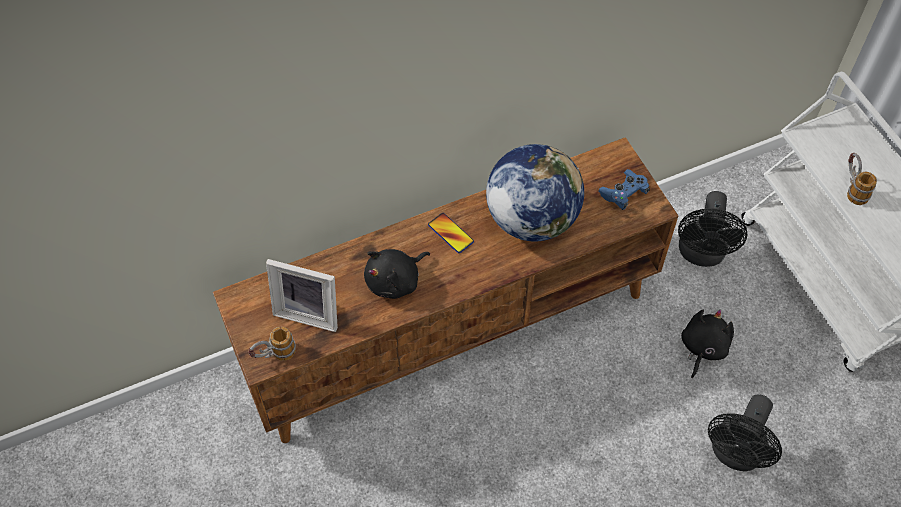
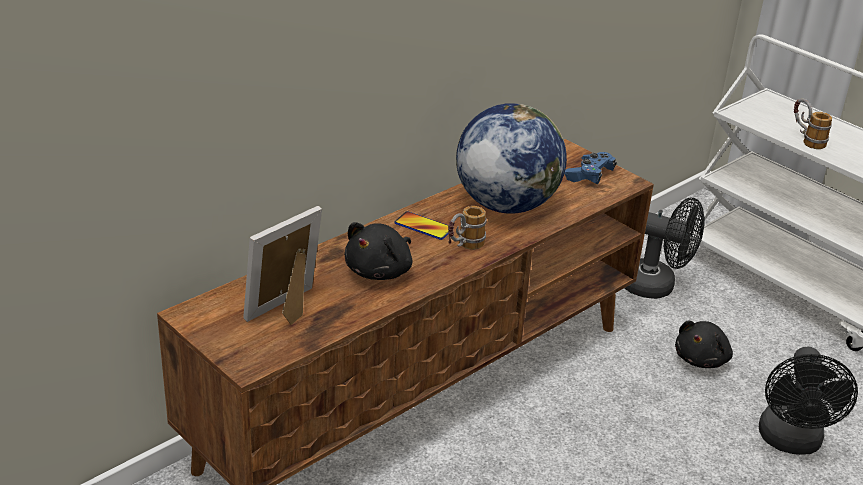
camera: 20 degrees left, 25 degrees down
(274, 356) = (262, 355): mug -> mug (463, 247)
(309, 311) = (288, 310): picture frame -> picture frame turned 135 degrees clockwise
(702, 254) = (656, 286): black fan -> black fan turned 60 degrees counterclockwise
(702, 348) = (702, 359): black plush toy -> black plush toy turned 150 degrees counterclockwise

